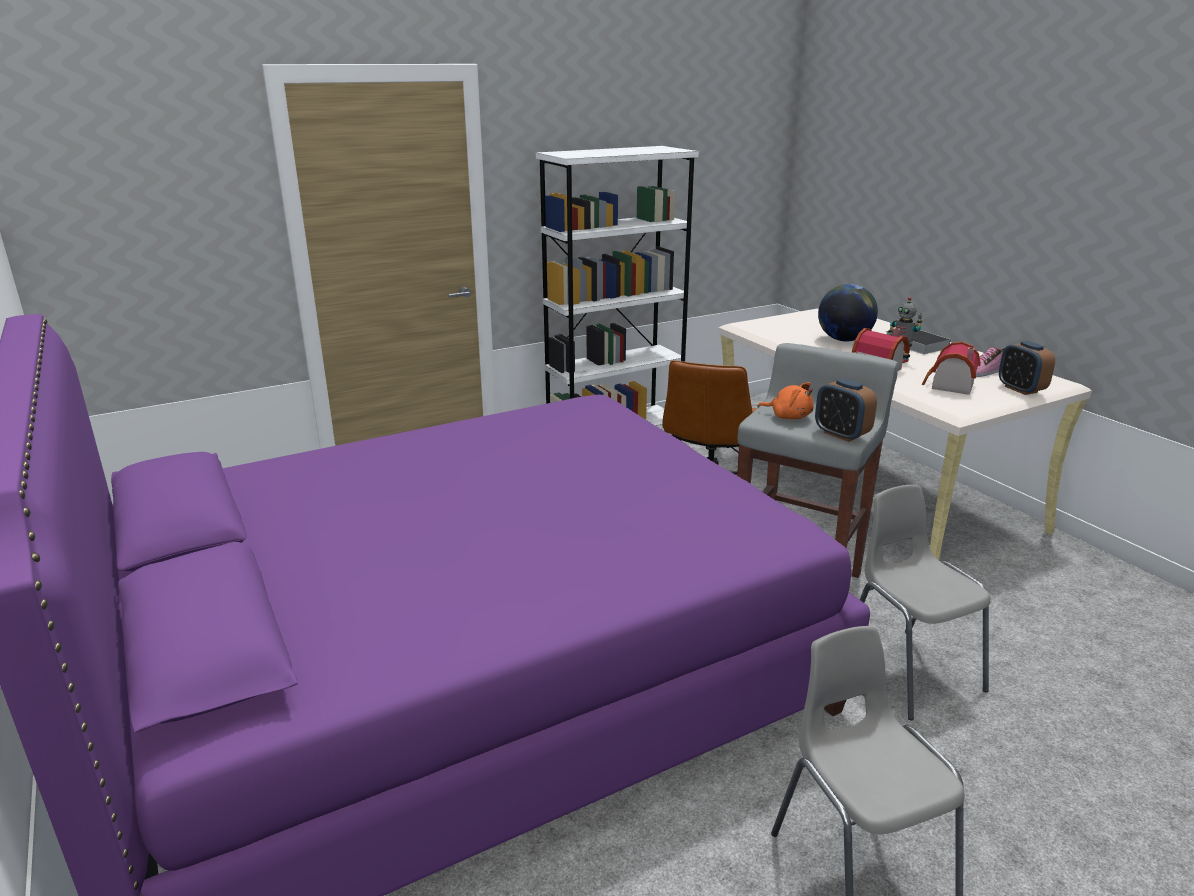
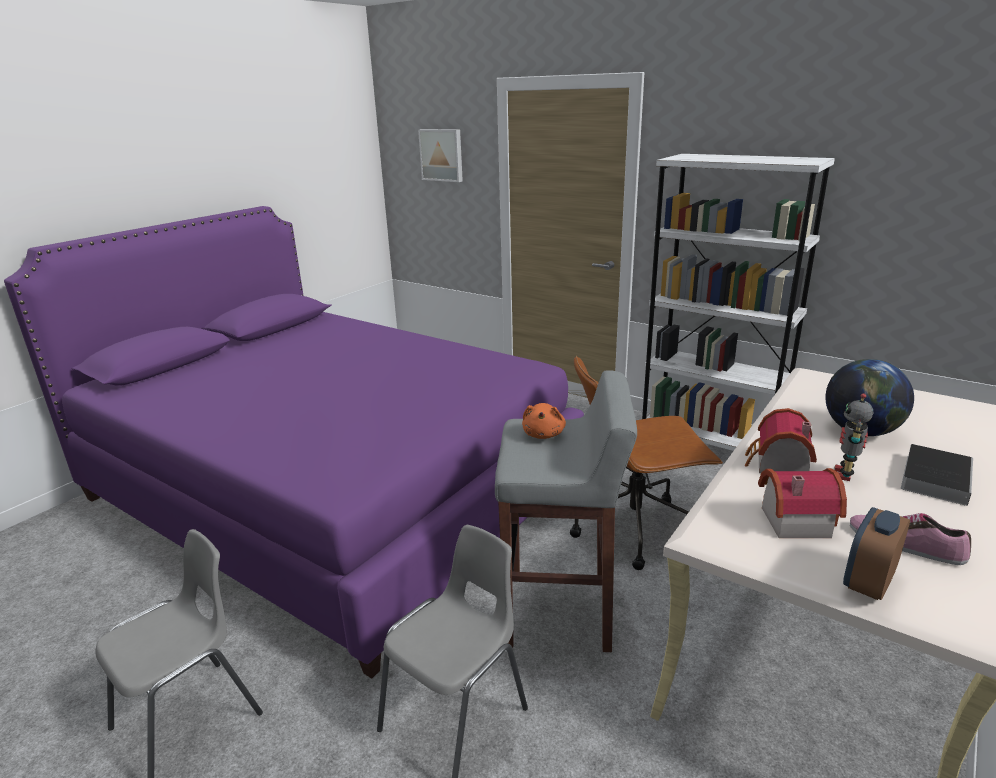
camera: 65 degrees right, 0 degrees up
(162, 186) = (442, 155): none -> picture
(841, 434) = (522, 465): alarm clock -> none

